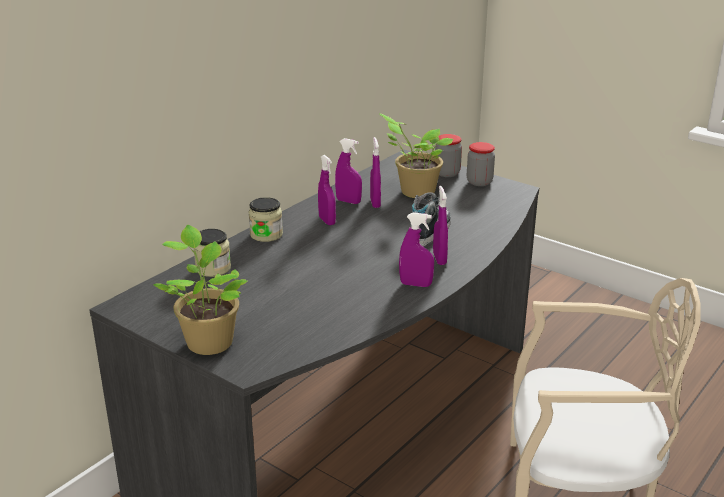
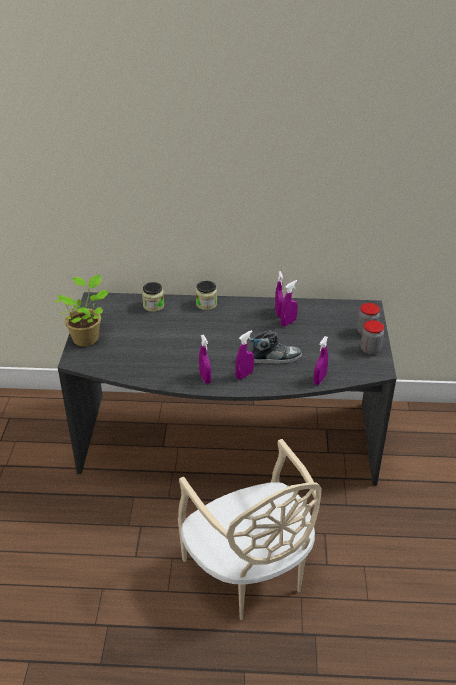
camera: 55 degrees right, 10 degrees up
(327, 221) = (245, 316): purple spray bottle -> purple spray bottle (319, 379)
(415, 191) = (322, 330): potted plant -> none

